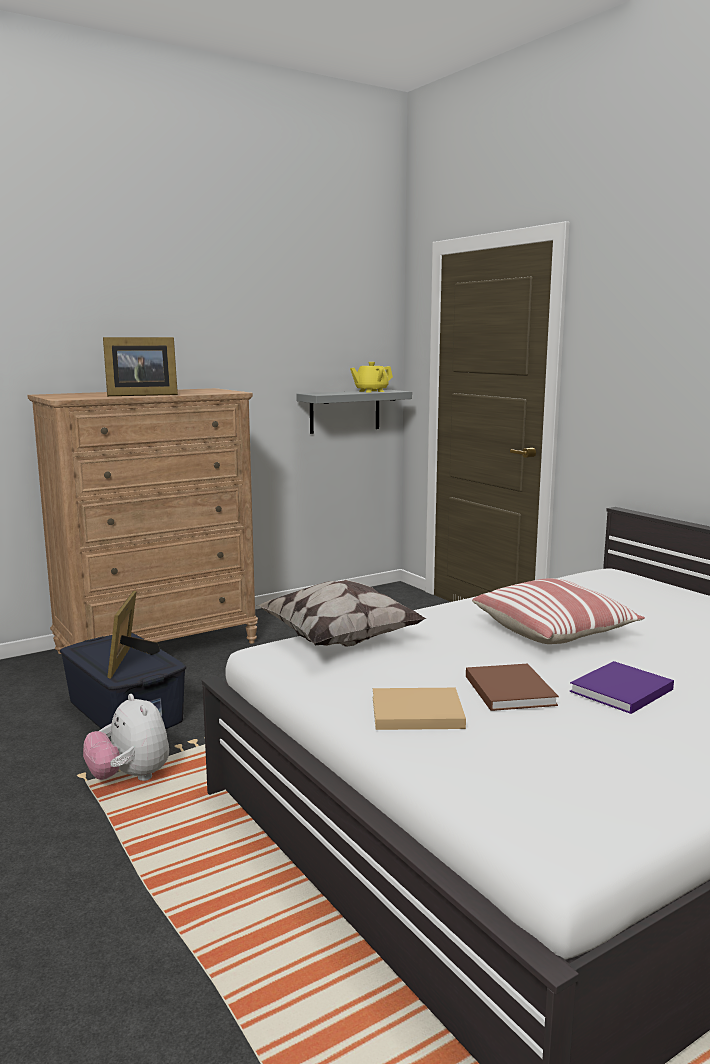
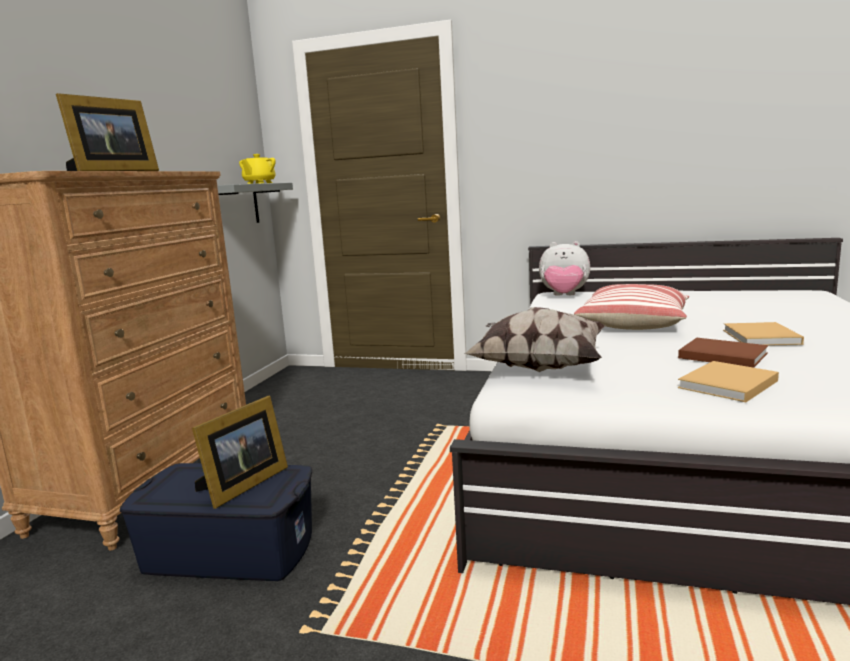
camera: 40 degrees left, 0 degrees up
(129, 661) = (241, 485): picture frame -> picture frame turned 105 degrees counterclockwise
(130, 777) = (359, 602): plush toy -> plush toy (564, 296)
(619, 691) = (762, 337): purple book -> beige book

